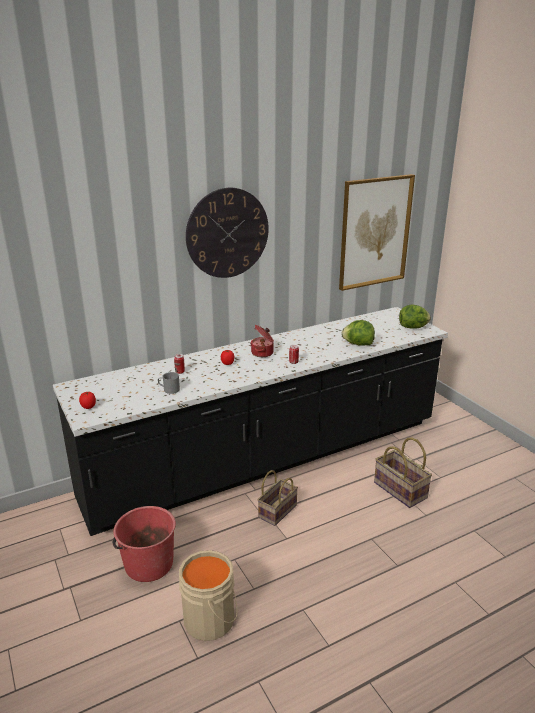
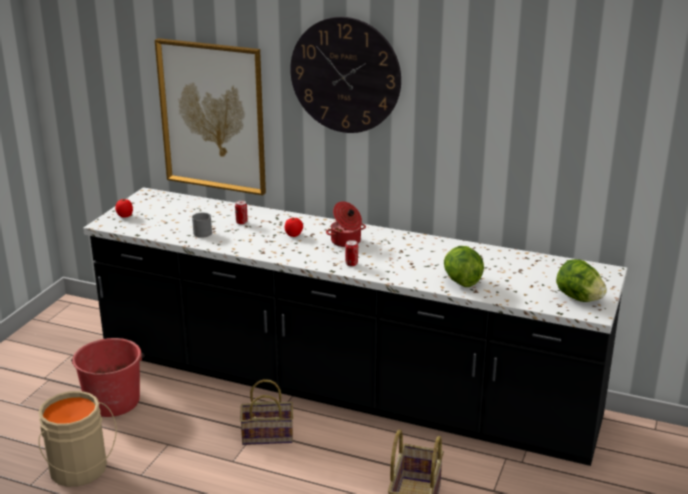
camera: 50 degrees right, 0 degrees up
(374, 232) = (588, 133): picture -> picture (212, 116)

